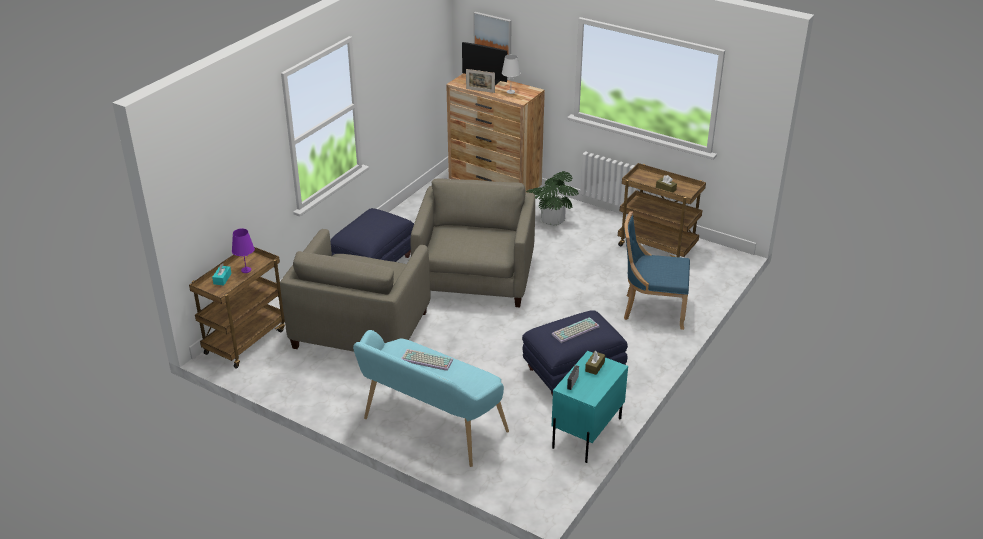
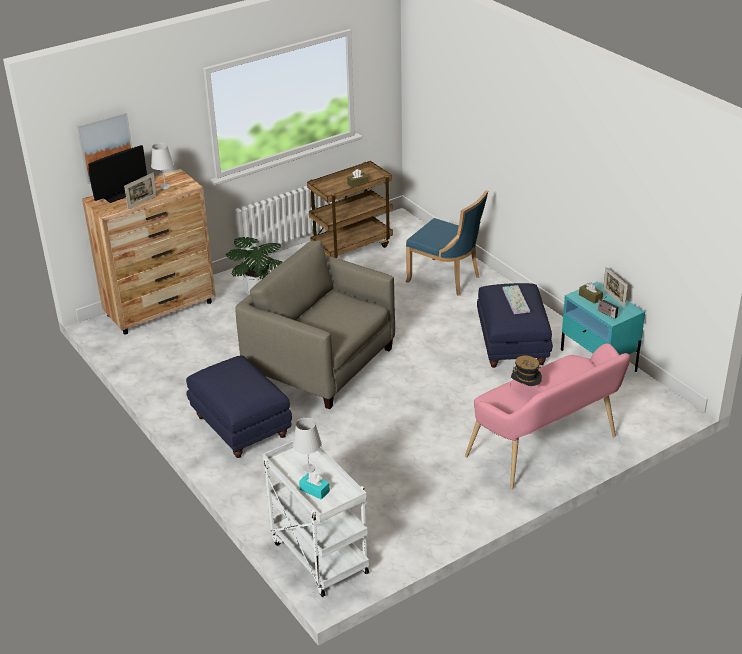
camera: 65 degrees left, 0 degrees up
(246, 270) = (308, 468): purple table lamp -> white table lamp
(246, 340) = (317, 556): brown cart -> white cart
(361, 329) = (357, 461): beige armchair -> none
(426, 360) = (525, 389): keyboard -> hat
(429, 428) = (547, 449): turquoise bench -> pink bench
(604, 382) = (613, 298): none -> picture frame
(652, 310) = (446, 279): blue chair -> blue chair turned 90 degrees counterclockwise

